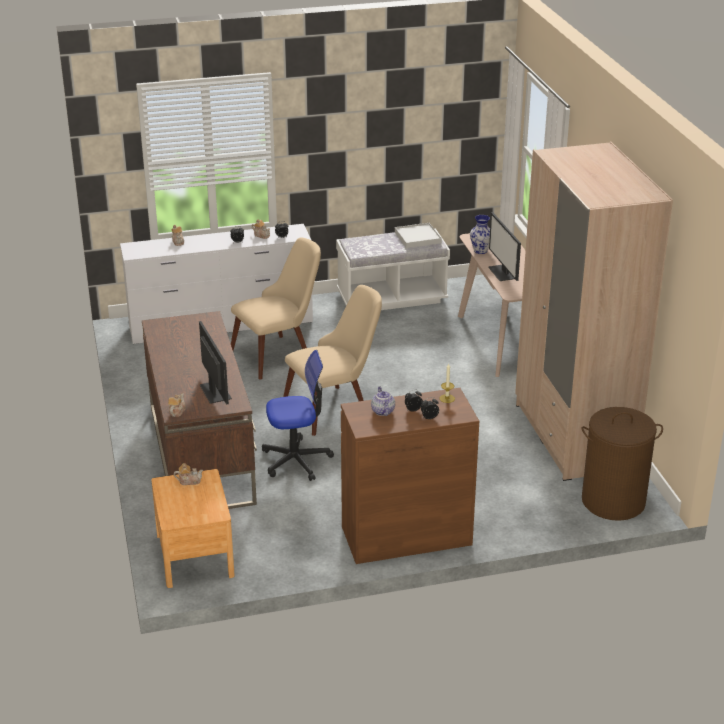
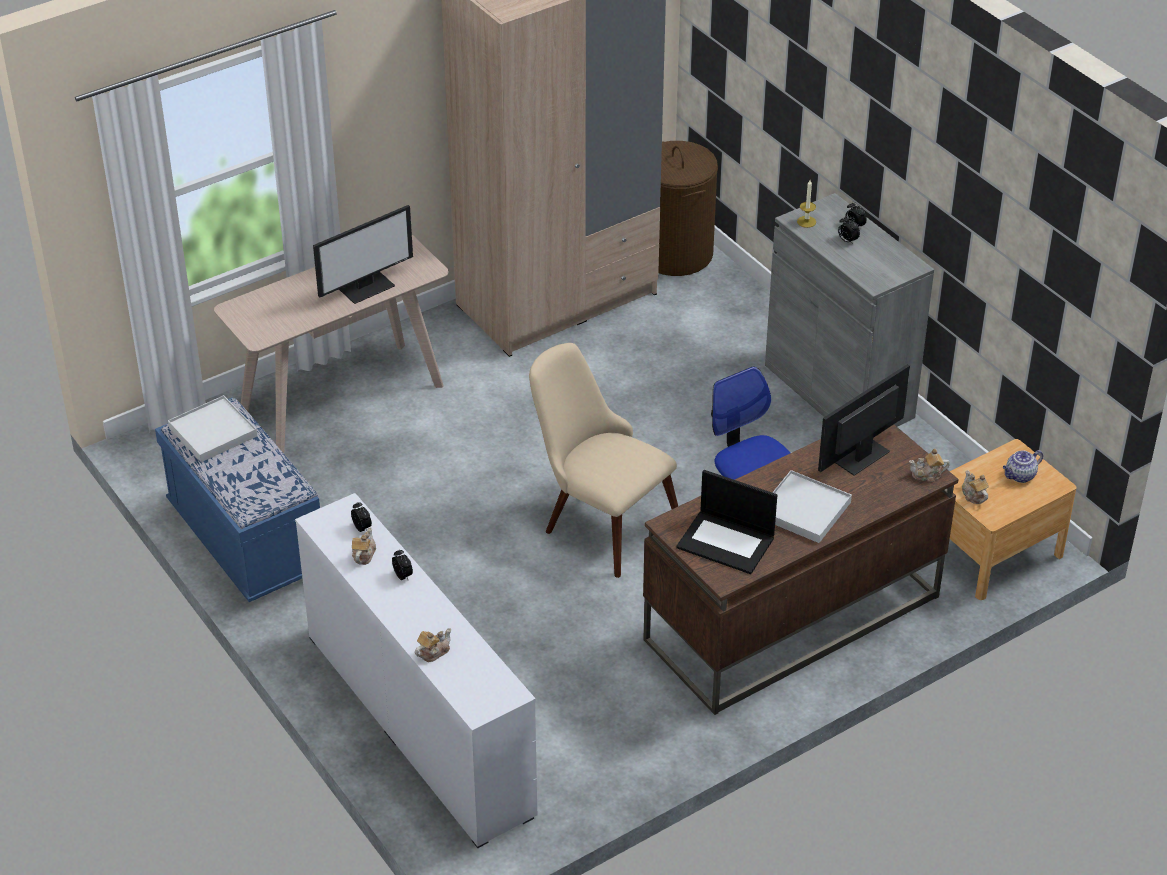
camera: 110 degrees left, 10 degrees up
(181, 331) = (727, 542): none -> laptop
(185, 361) = (804, 509): none -> white tray
(279, 353) = (480, 622): beige chair -> none
(382, 411) = (866, 261): teapot -> teapot (1020, 476)
(391, 298) = (246, 541): white bench -> blue bench
(406, 536) = (839, 391): brown cabinet -> grey cabinet
(480, 251) = (303, 320): vase -> none

